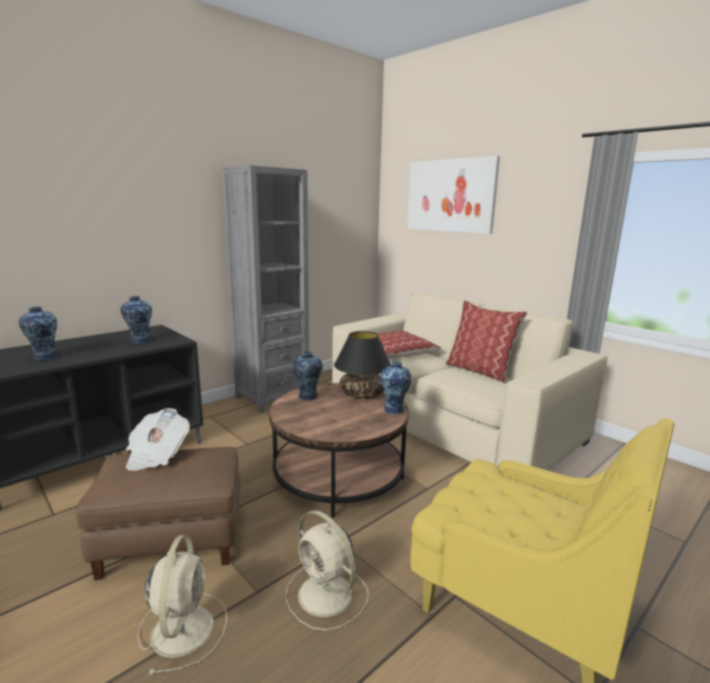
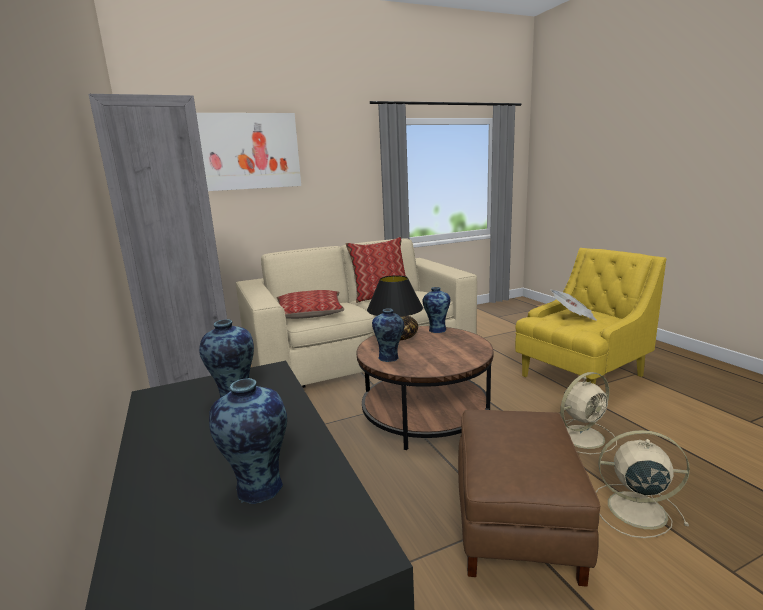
camera: 70 degrees left, 0 degrees up
(156, 455) = (489, 449): newspaper -> newspaper (573, 316)

